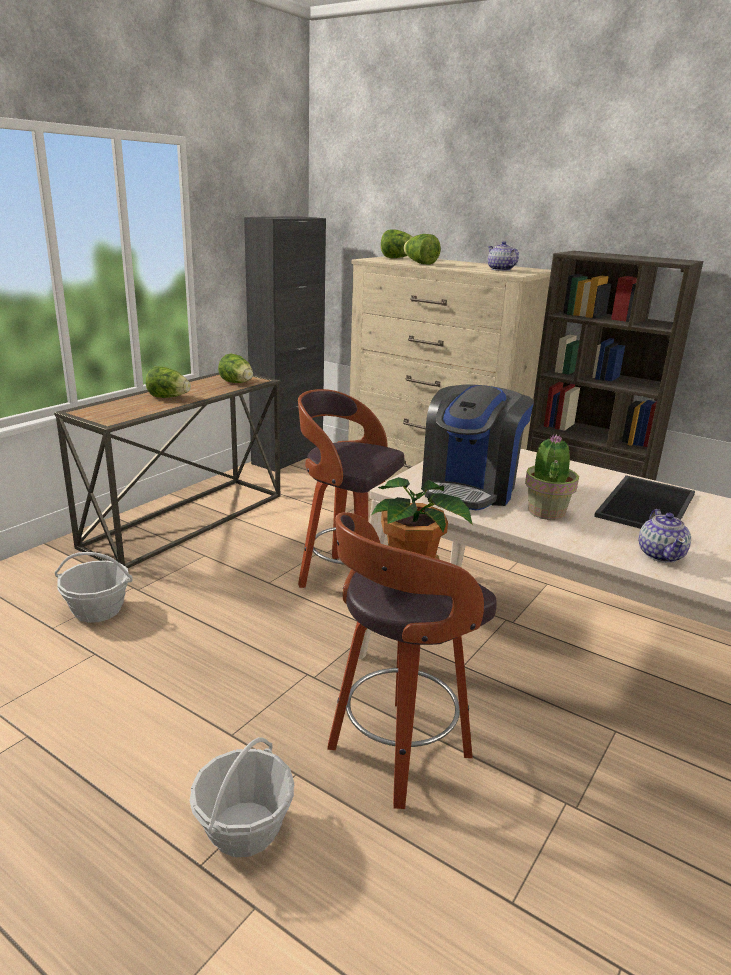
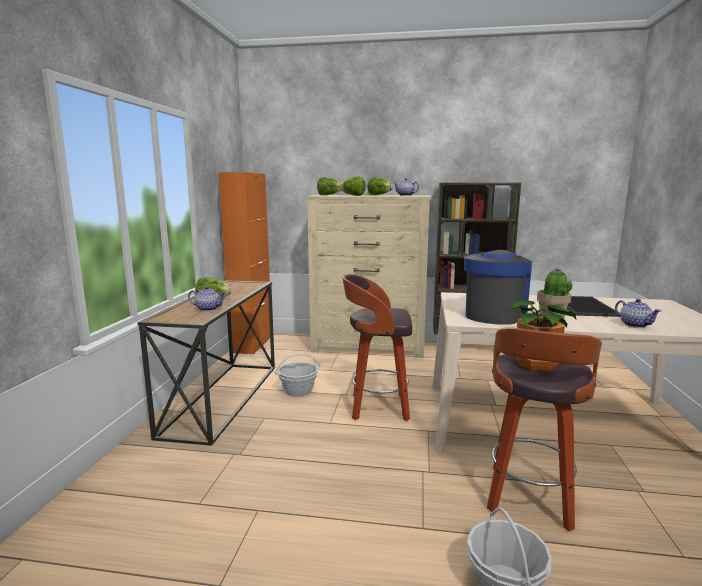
camera: 25 degrees left, 10 degrees down
(97, 610) = (223, 478): basket -> basket (298, 390)
(146, 408) = (208, 309): none -> teapot
(237, 383) = (246, 287): lettuce -> lettuce (379, 195)
(287, 457) = (252, 344): black cabinet -> orange cabinet
(470, 488) = (494, 314): coffee machine -> coffee machine turned 150 degrees counterclockwise

